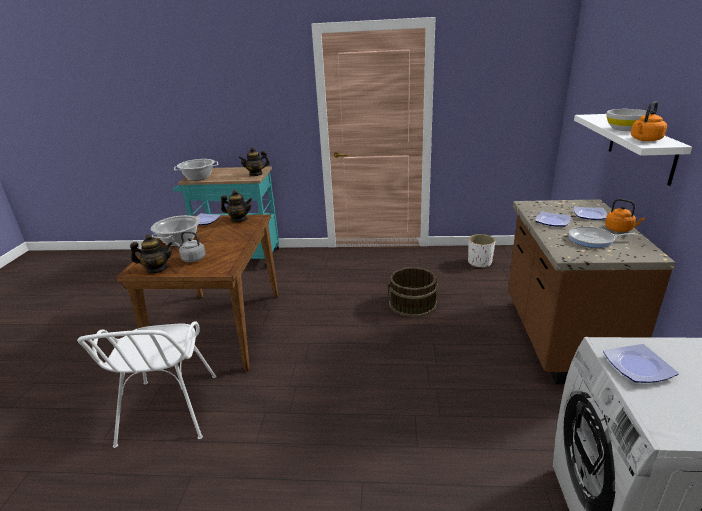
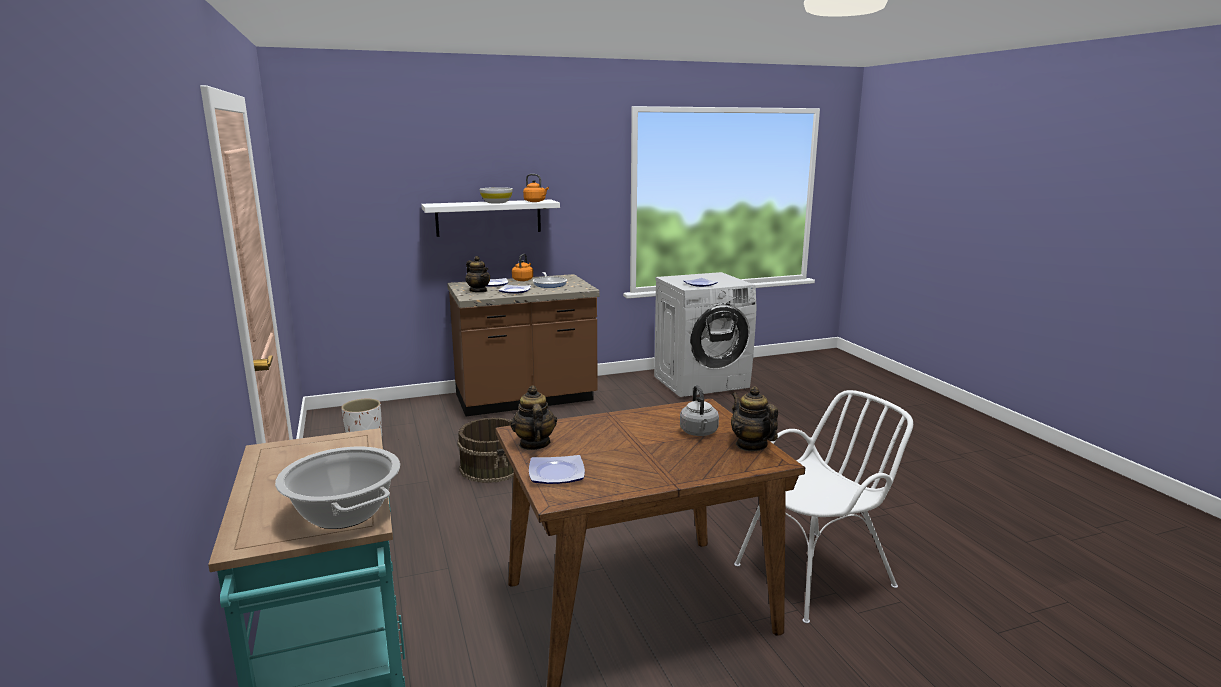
camera: 115 degrees left, 10 degrees down
(179, 241) = (655, 464): cooking pot -> none
(256, 174) = (324, 444): teapot -> teapot (478, 291)

